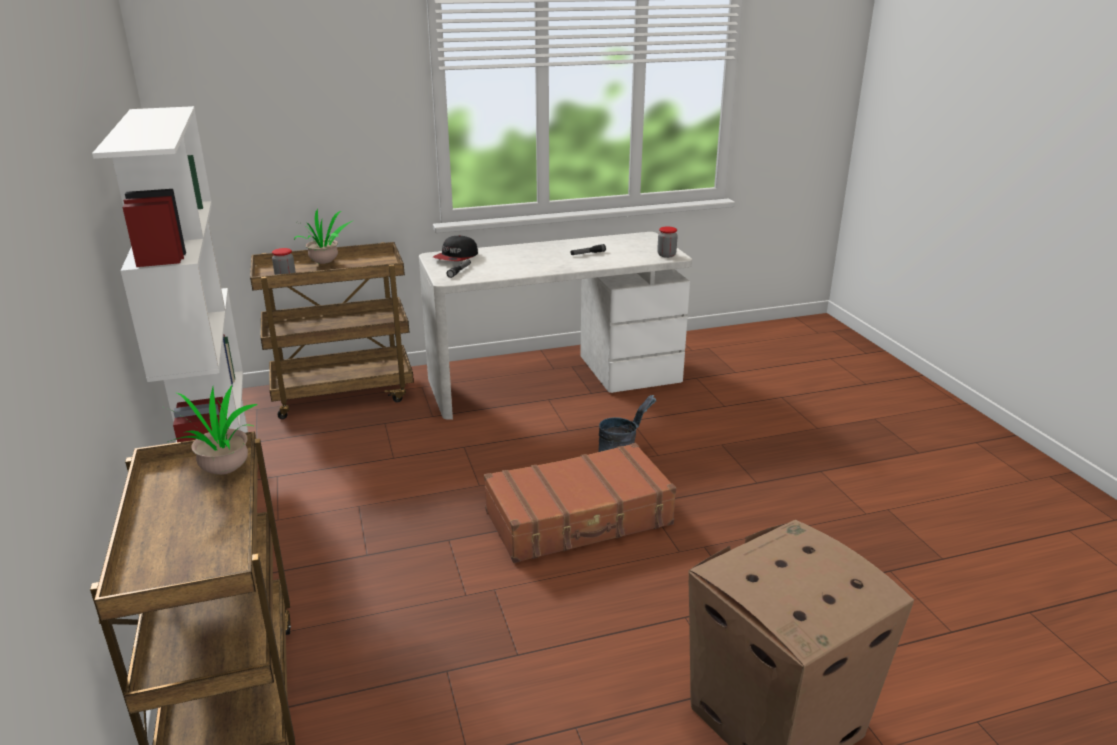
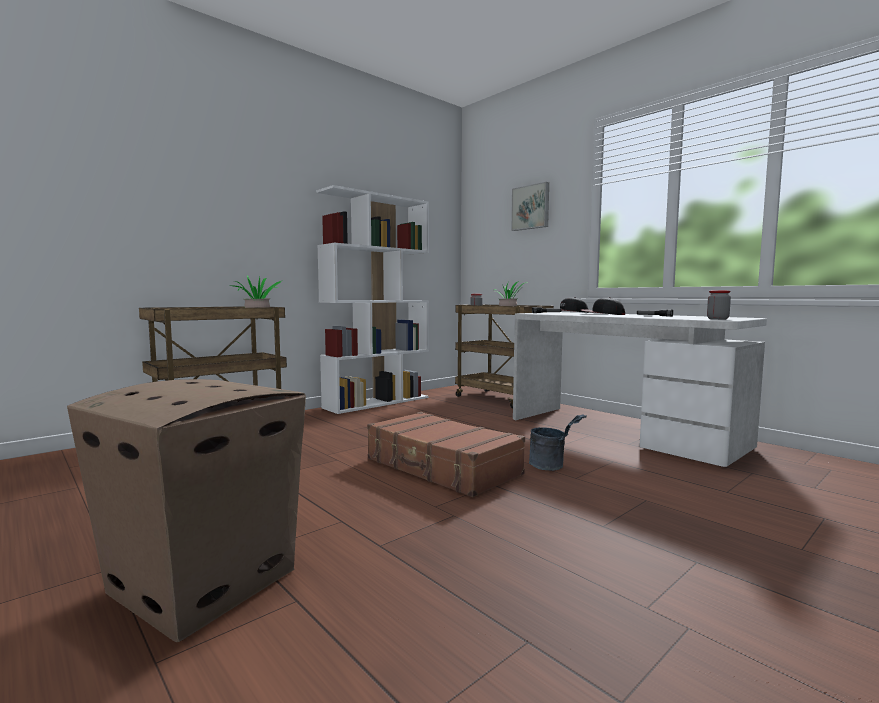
camera: 65 degrees right, 20 degrees down
(320, 88) = (531, 207): none -> picture
(526, 259) = (602, 314): none -> cap

